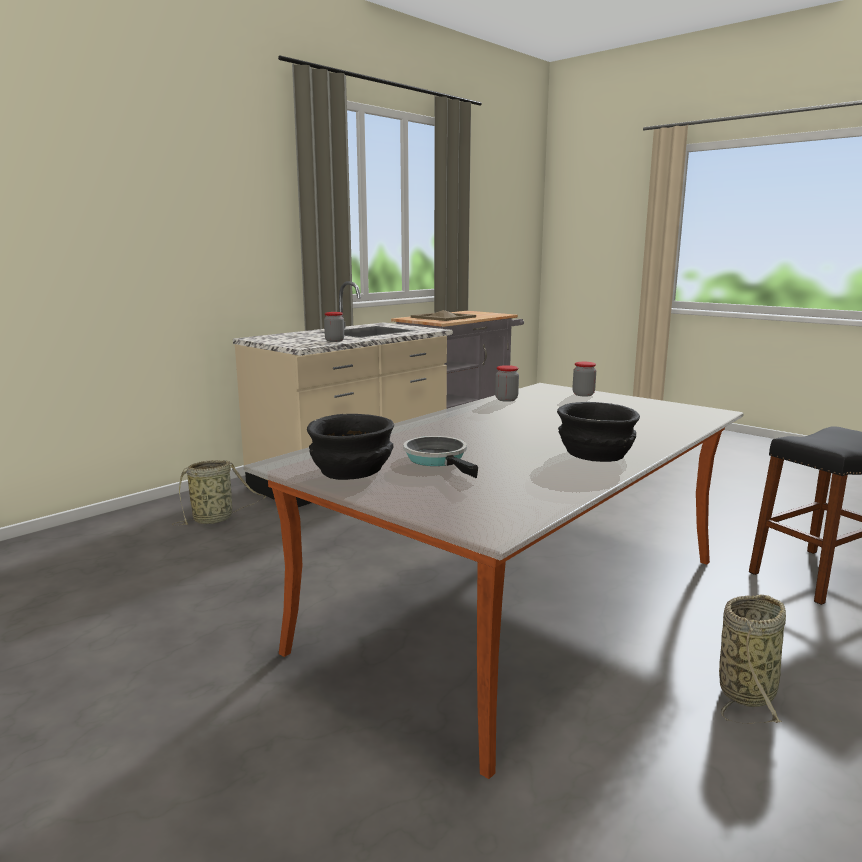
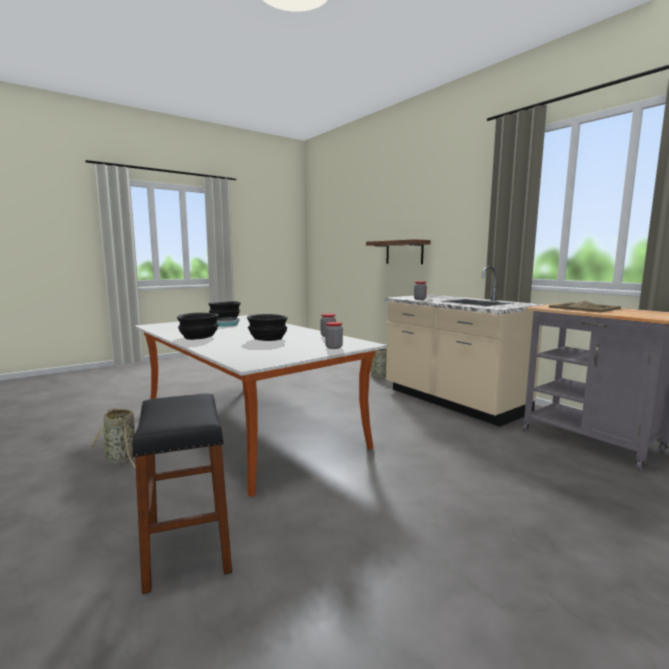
camera: 100 degrees right, 5 degrees down
(108, 263) = (404, 252): none -> shelf
(560, 419) = (267, 338): none -> black bowl

